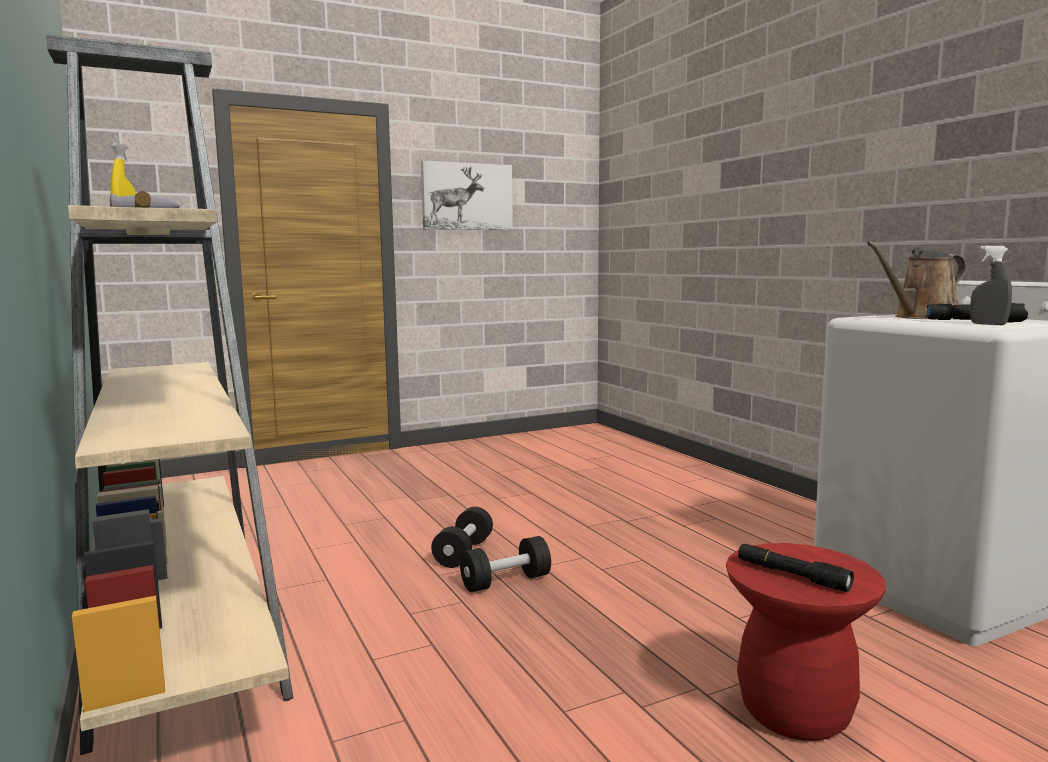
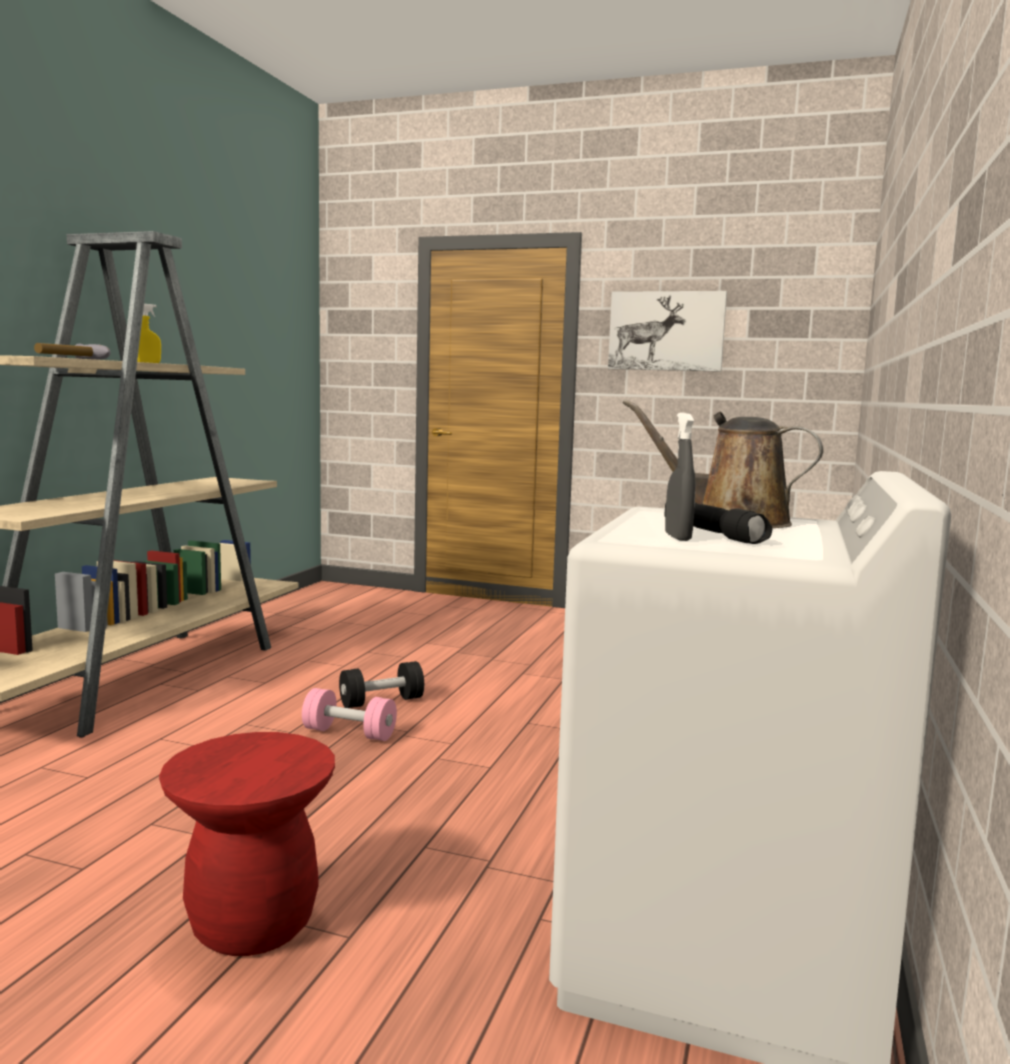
camera: 45 degrees right, 0 degrees up
(506, 582) = (349, 733): black dumbbell -> pink dumbbell
(792, 576) = (226, 761): black flashlight -> none

